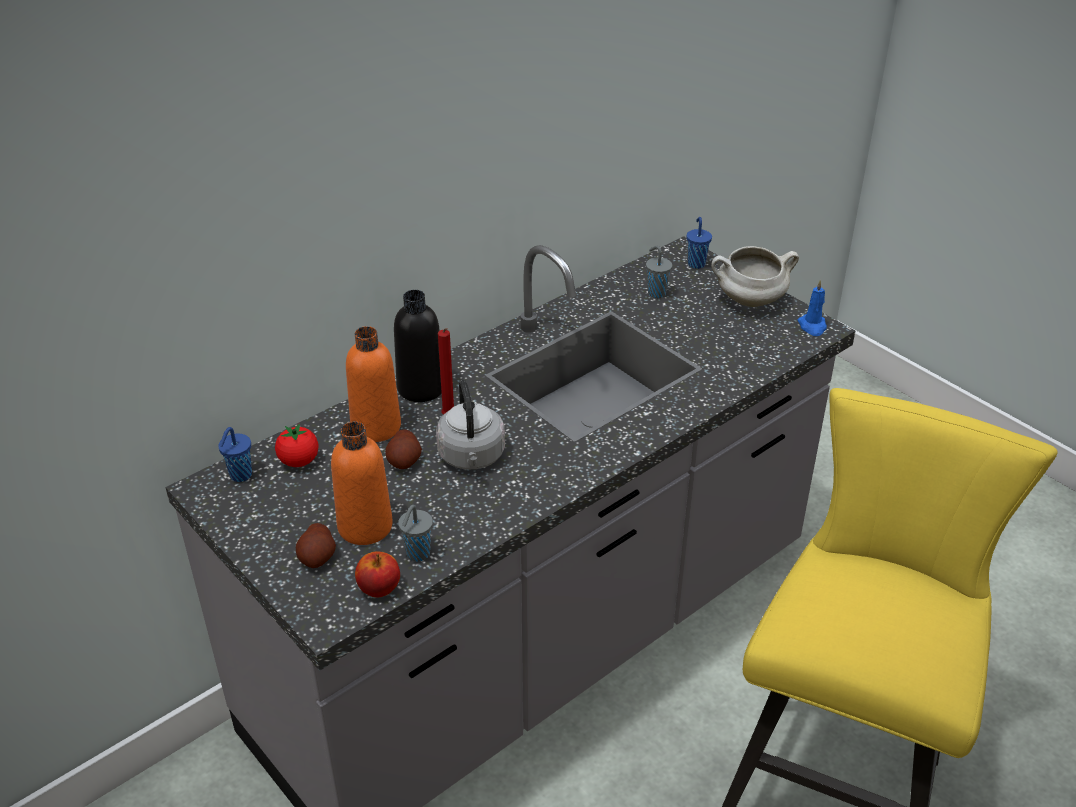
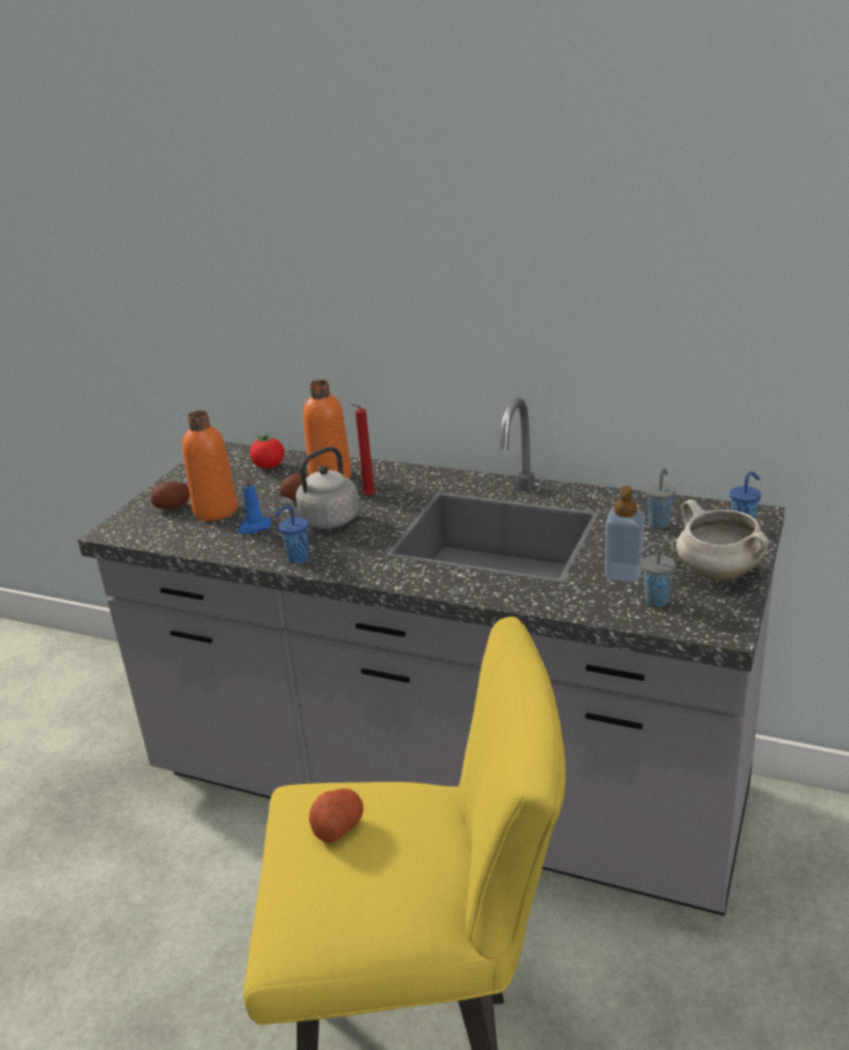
camera: 65 degrees right, 10 degrees down
(240, 476) = (238, 455): blue cup -> blue cup (297, 558)
(379, 589) = (153, 537): apple -> none
(417, 554) = (197, 538): grey cup -> grey cup (654, 601)
(421, 388) = (393, 475): black bottle -> none
(714, 337) = (623, 573): none -> soap dispenser
(812, 326) = (720, 623): blue candle -> blue candle (254, 527)
(847, 619) = (337, 826): none -> potato

